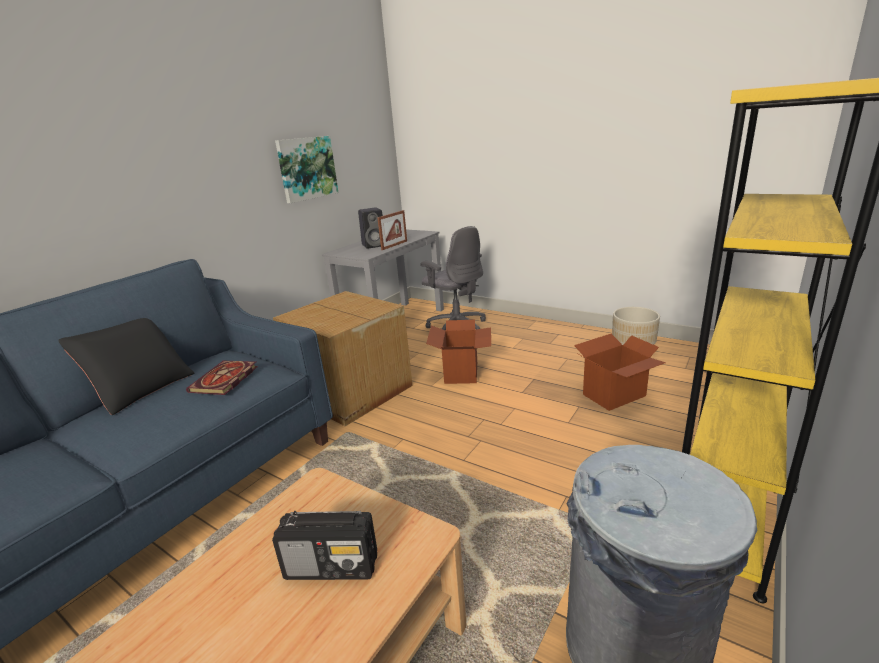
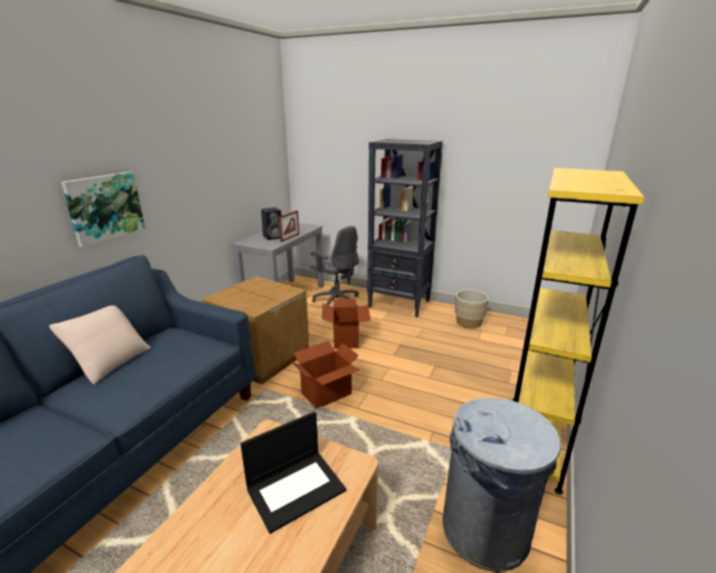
camera: 10 degrees left, 0 degrees up
(142, 388) = (110, 361): black pillow -> beige pillow
(224, 380) = (179, 354): book -> none
(307, 168) = (222, 176): picture -> picture (105, 207)
(332, 566) = (296, 488): radio -> laptop
(539, 329) = (399, 304): none -> black bookcase
(615, 395) = (459, 356): cardboard box -> cardboard box (327, 394)

